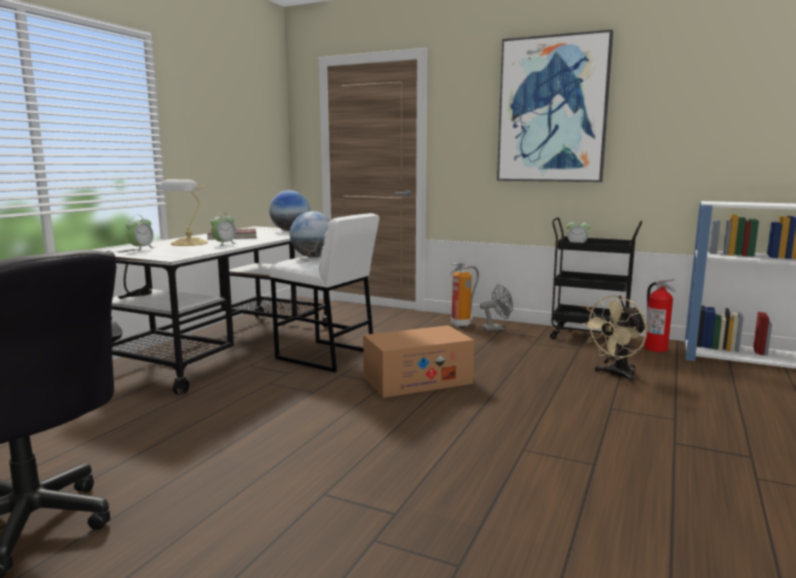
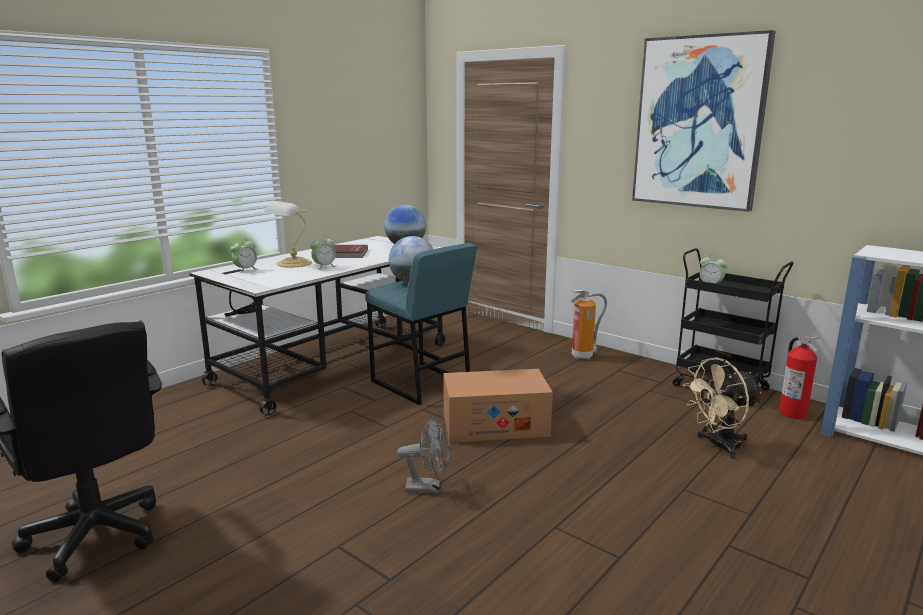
camera: 15 degrees right, 5 degrees up
(327, 356) = (422, 383): white stool -> blue stool
(497, 328) = (619, 365): grey fan -> grey fan (429, 488)

